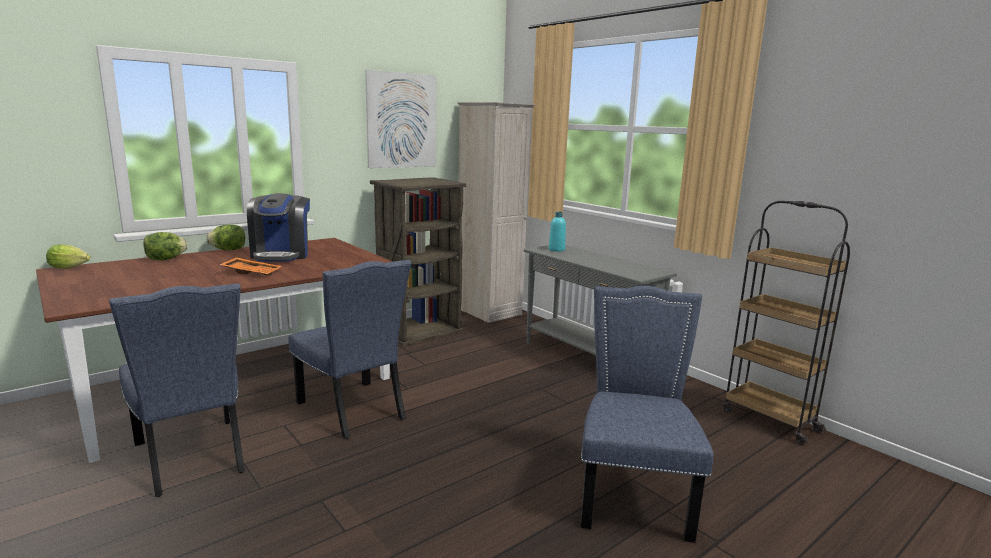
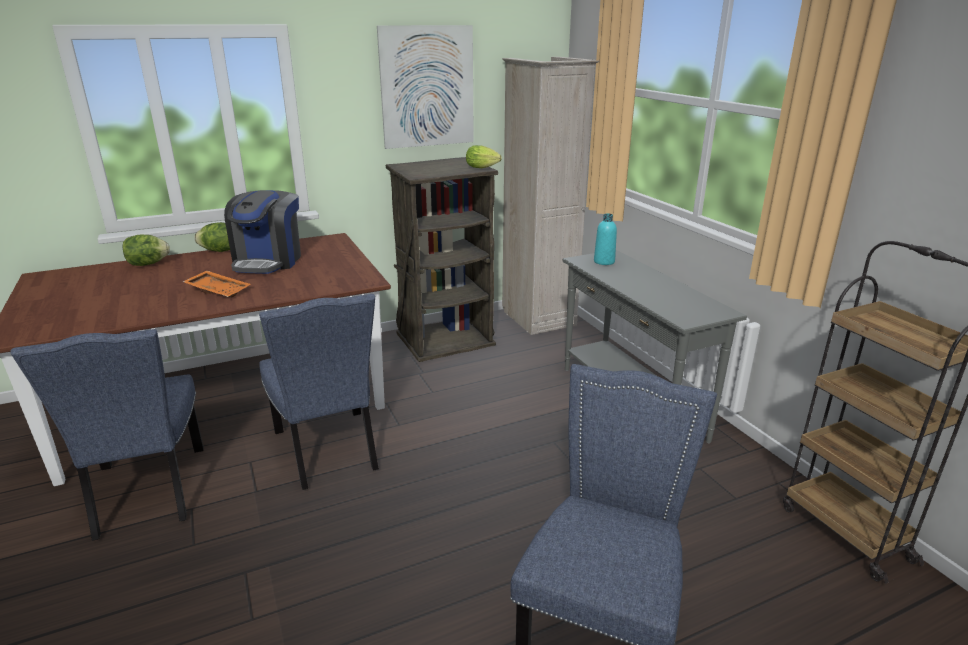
camera: 15 degrees right, 10 degrees up
(71, 268) = (52, 274): lettuce -> lettuce (484, 168)

